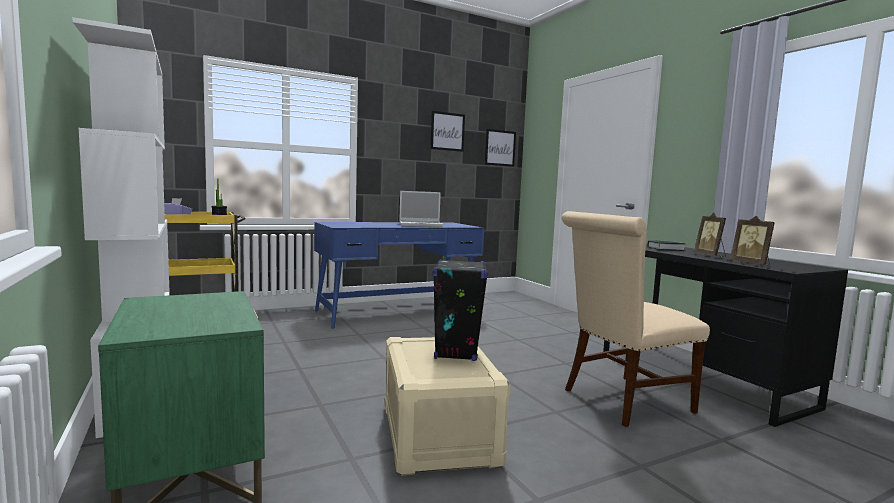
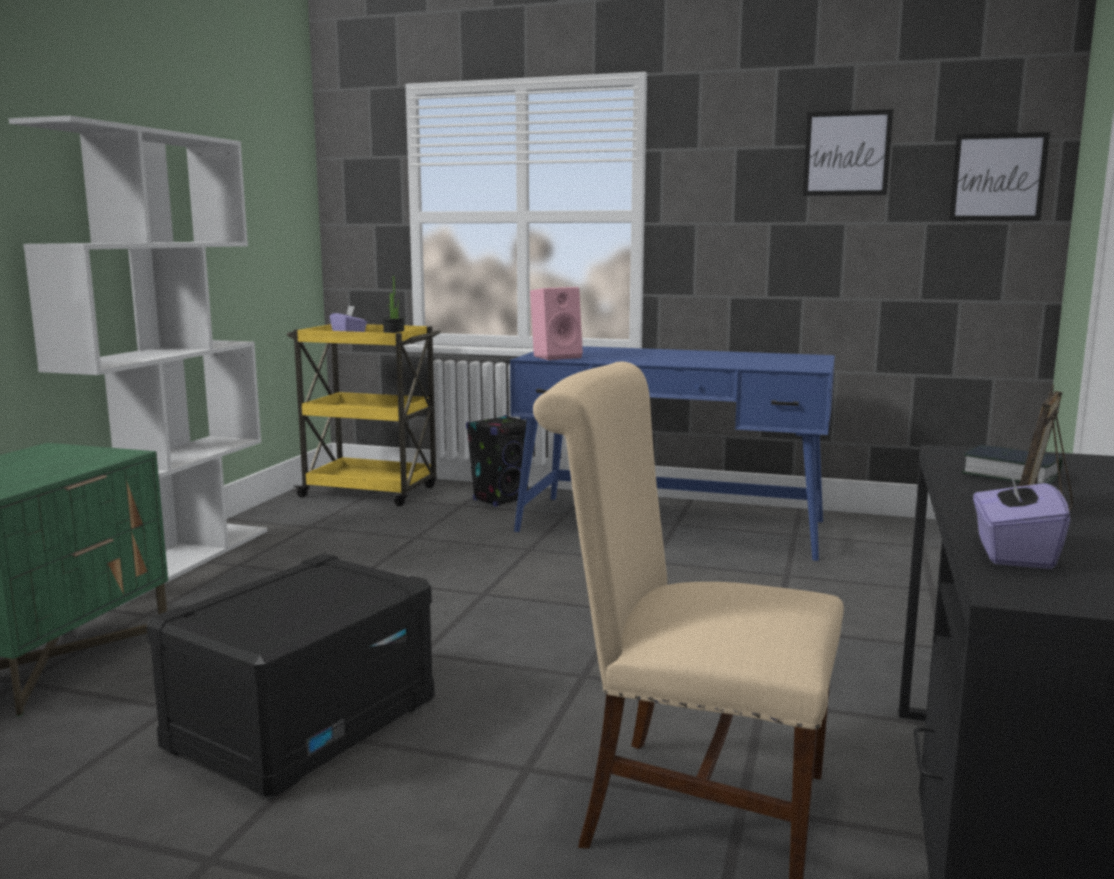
camera: 45 degrees right, 5 degrees up
(349, 226) = (556, 357): none -> pink speaker
(421, 225) = (709, 360): laptop -> none
(437, 434) = (303, 723): beige storage box -> black storage box
(456, 352) = (329, 598): black speaker -> black speaker (500, 500)
(751, 264) = (1012, 553): picture frame -> purple tissue box

